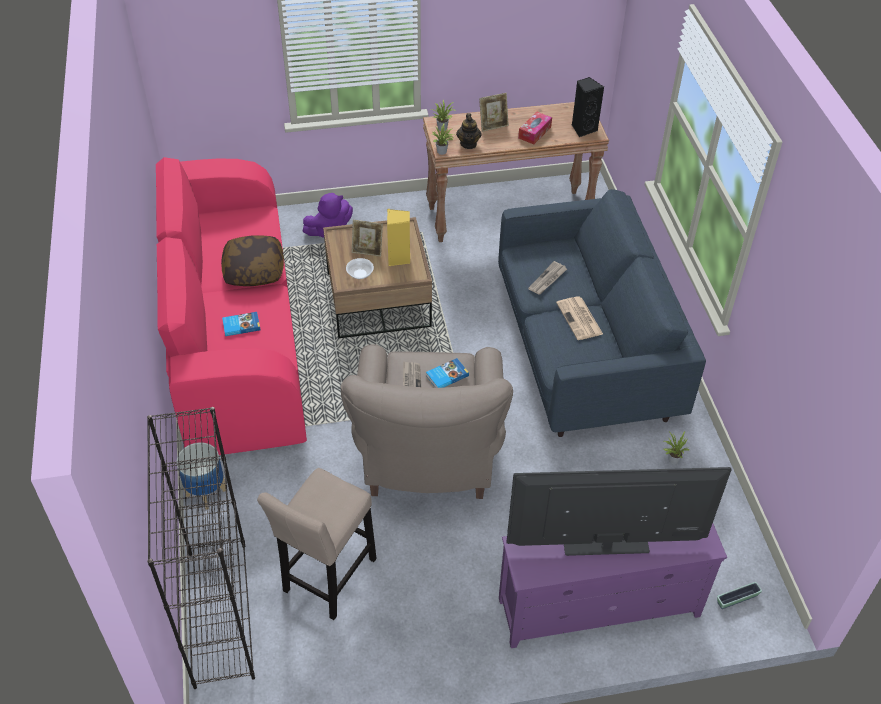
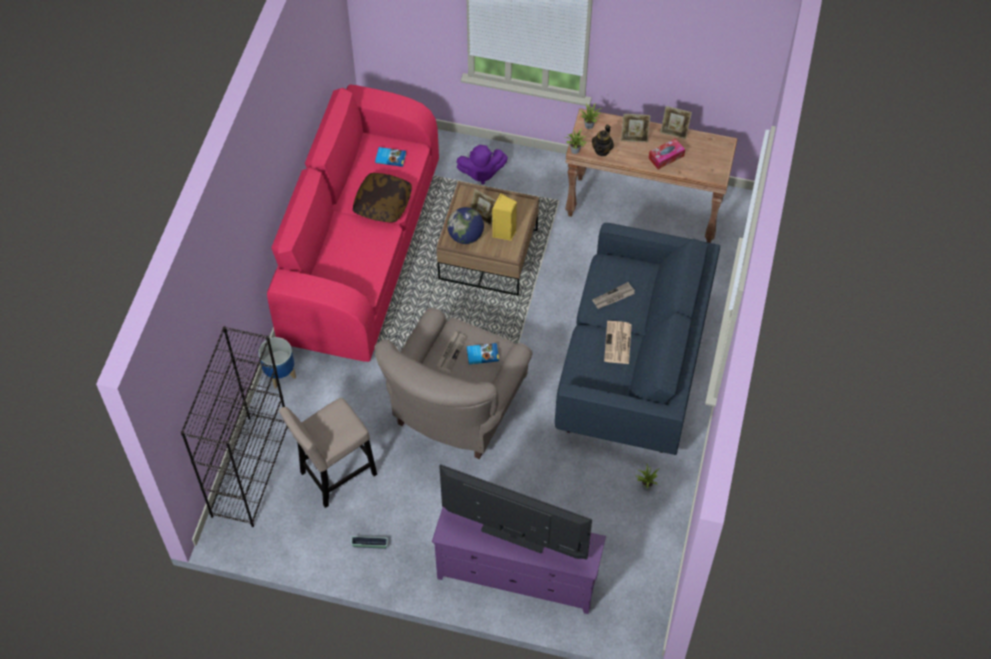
camera: 25 degrees right, 10 degrees up
(241, 325) = (350, 252): book -> book (390, 157)
(360, 274) = (465, 236): bowl -> globe
(528, 111) = (674, 132): none -> picture frame
(583, 129) = (711, 167): black speaker -> none
(737, 599) = (625, 613): planter -> planter (370, 544)

